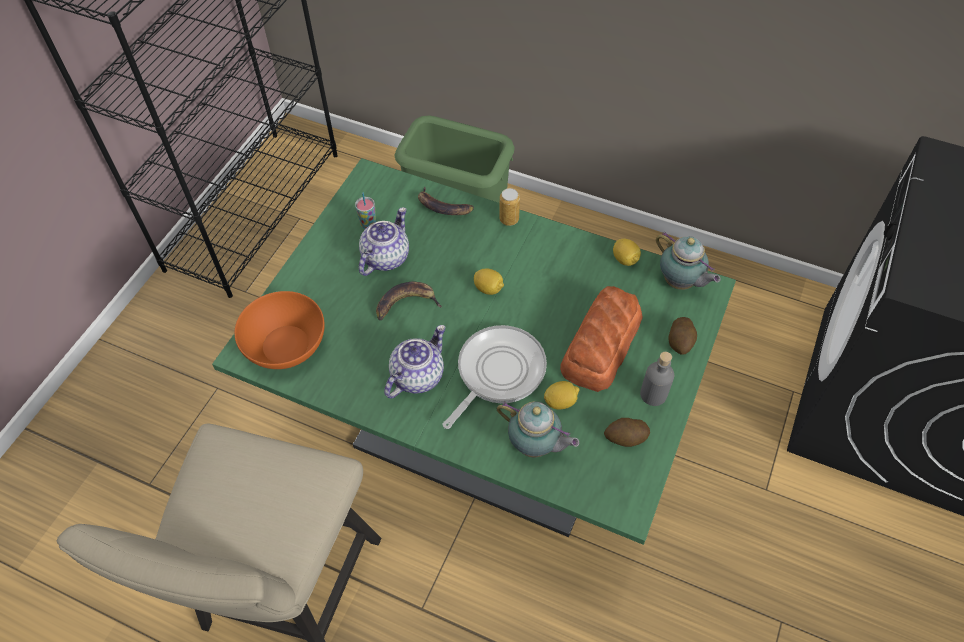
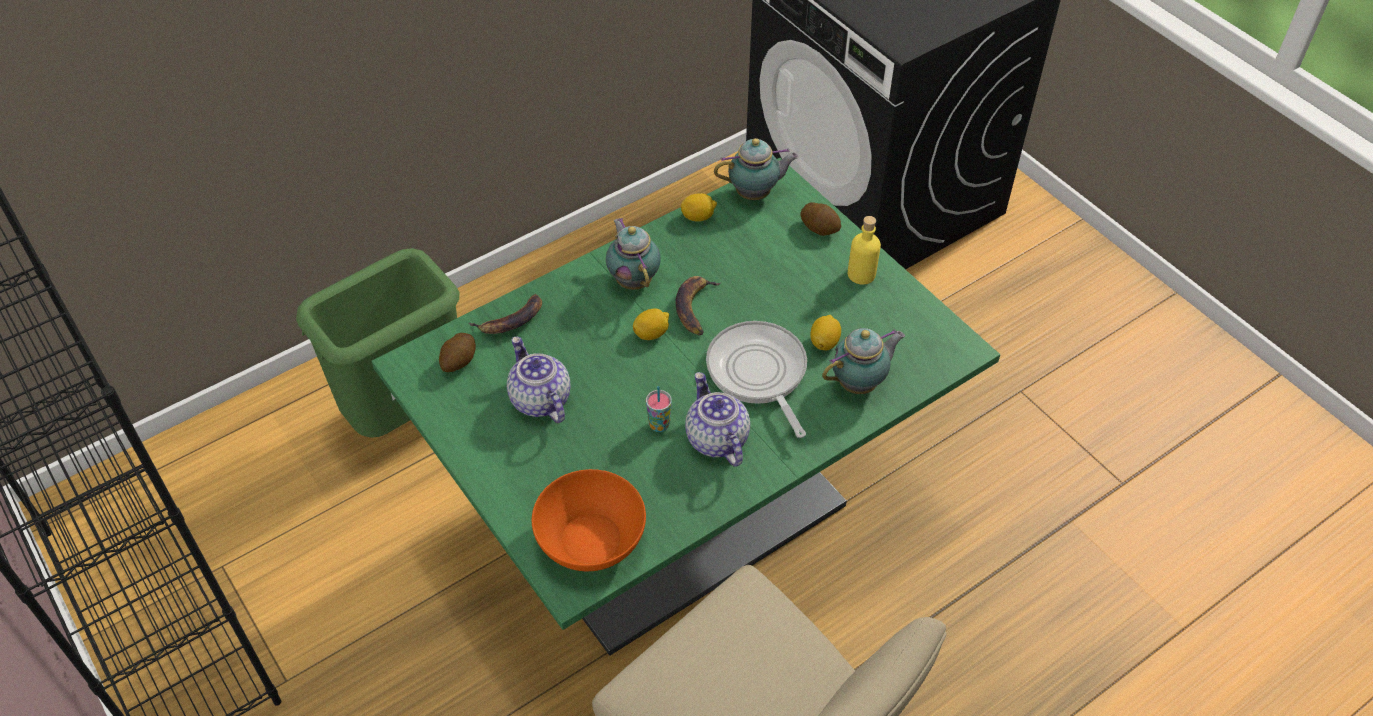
camera: 60 degrees left, 5 degrees down
(368, 225) = (480, 395): cup -> cup (659, 425)
(406, 303) = (617, 408): banana -> banana (695, 307)
(509, 219) = (575, 276): can -> none
(531, 253) = (633, 279): none -> teapot
(600, 345) = (783, 283): bread -> none
(625, 438) = (893, 316): potato -> potato (459, 362)
(653, 394) = (861, 274): grey bottle -> yellow bottle

